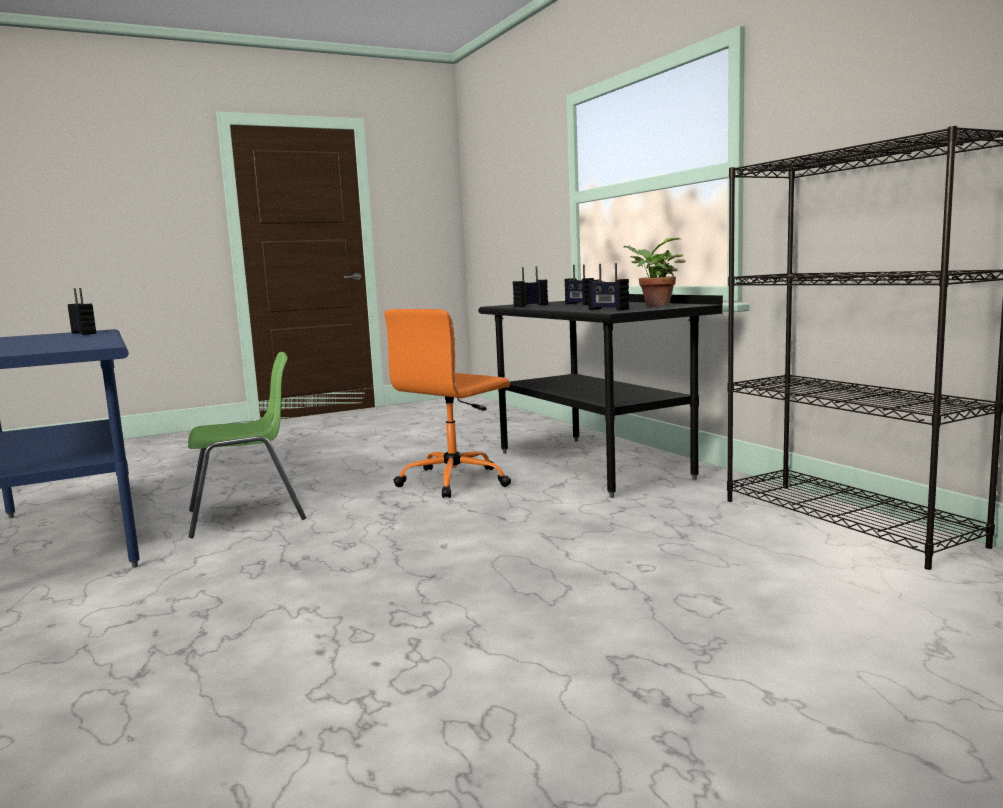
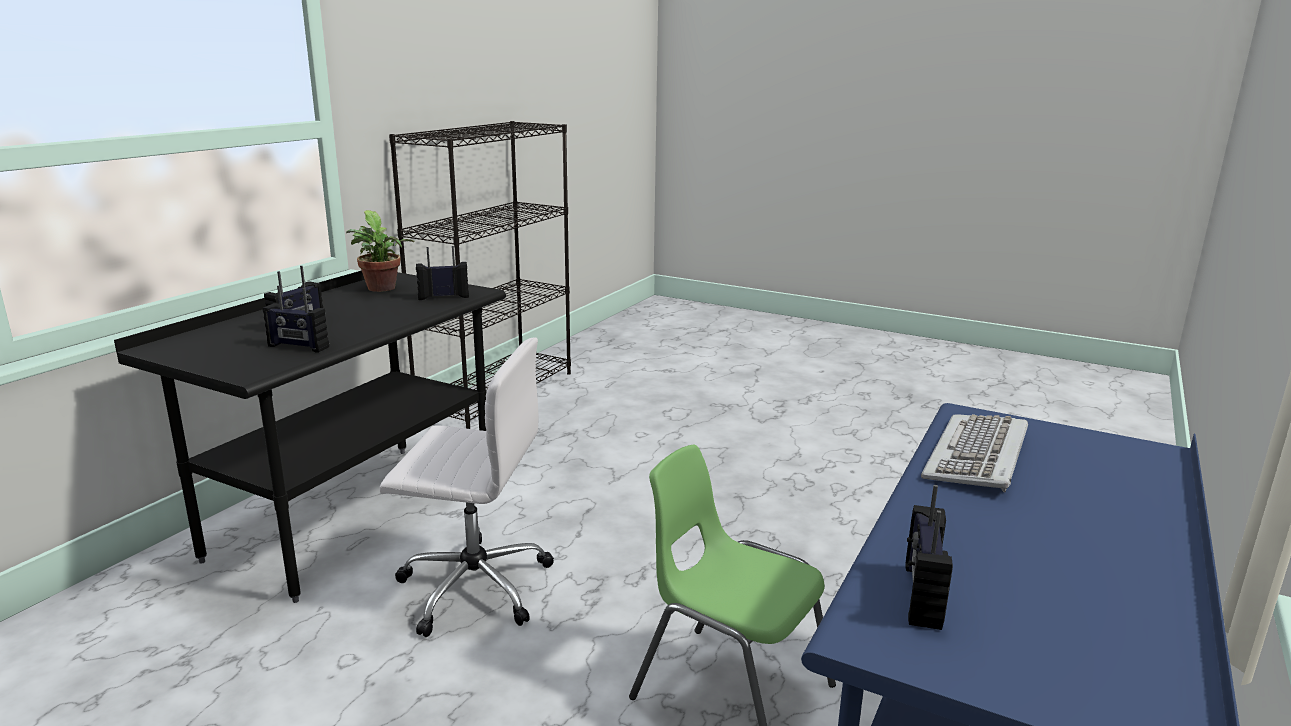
camera: 125 degrees left, 10 degrees up
(80, 343) = (978, 457): none -> keyboard
(455, 481) = (472, 586): orange office chair -> white office chair
(608, 309) = (443, 297): radio -> radio turned 120 degrees counterclockwise

